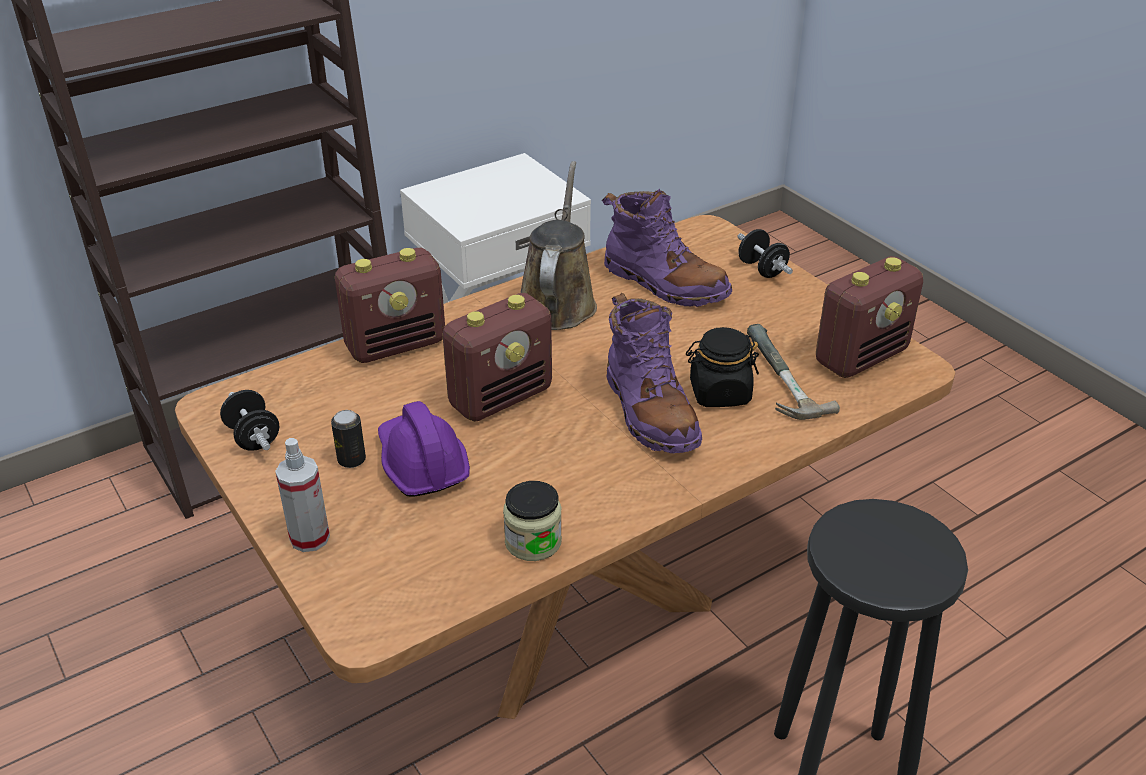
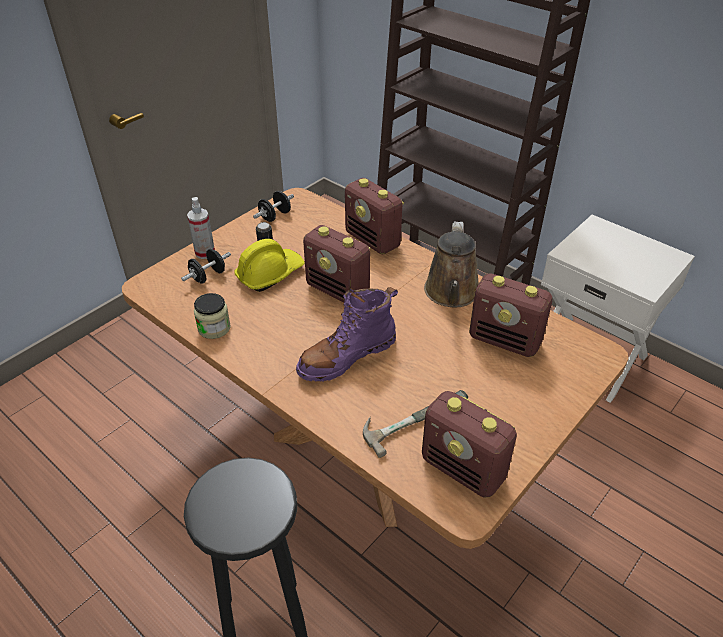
camera: 75 degrees right, 5 degrees up
(421, 463) = (270, 274): purple hard hat -> yellow hard hat
(557, 302) = (452, 293): brown watering can -> brown watering can turned 105 degrees clockwise
(664, 283) = (505, 341): purple boot -> radio
(719, 393) = (380, 388): black jar -> none
(762, 269) = (560, 394): black dumbbell -> black dumbbell (208, 276)

